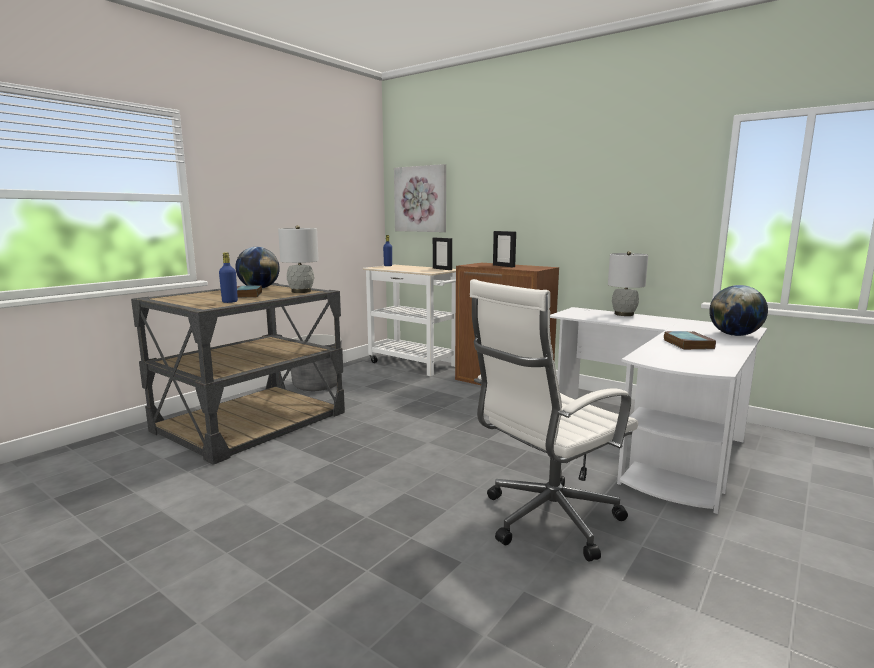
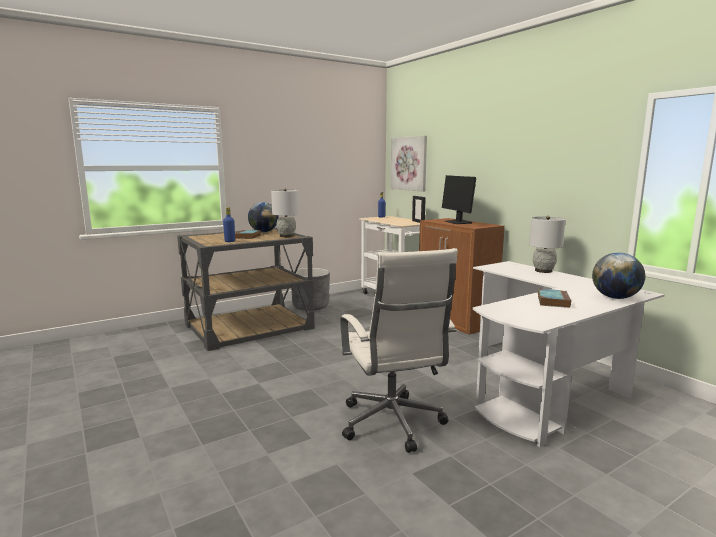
camera: 20 degrees right, 0 degrees up
(504, 266) = (458, 222): picture frame -> monitor
(546, 521) = (393, 425): white office chair -> white office chair turned 90 degrees counterclockwise

